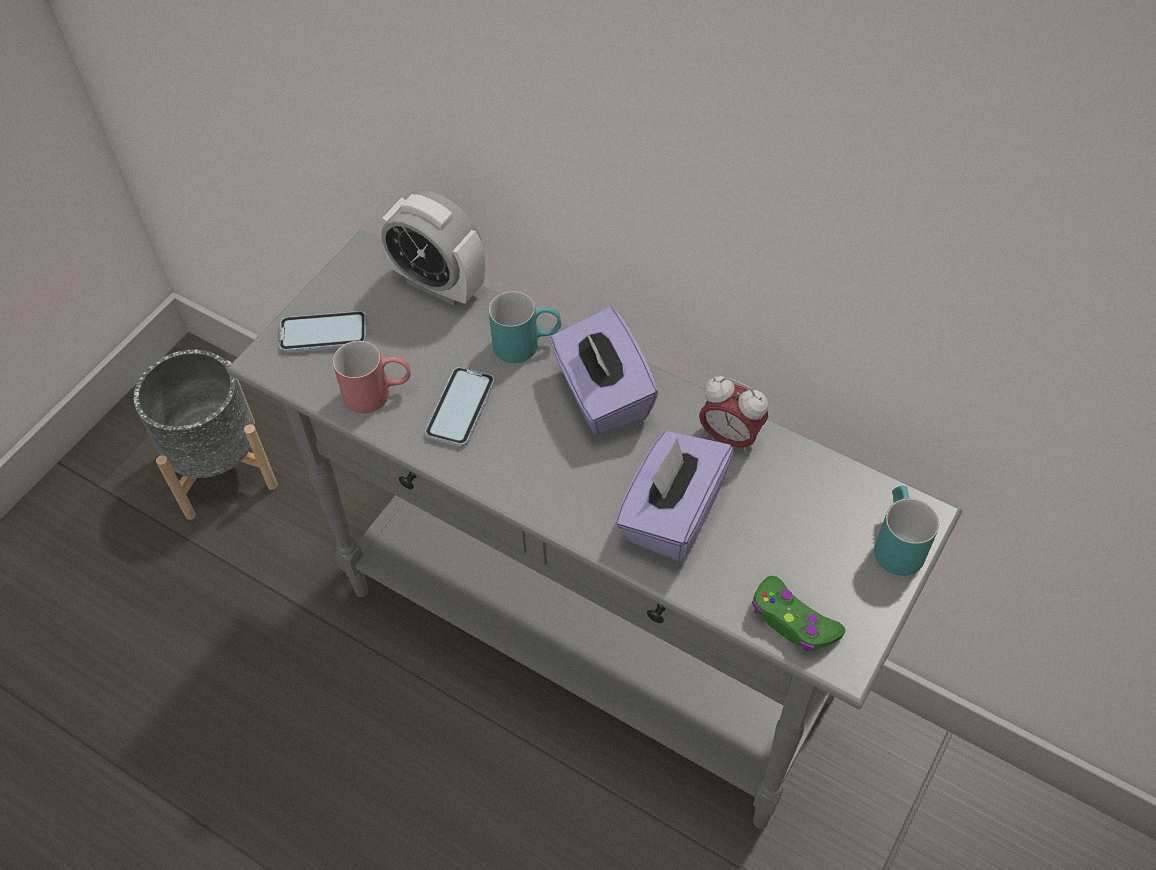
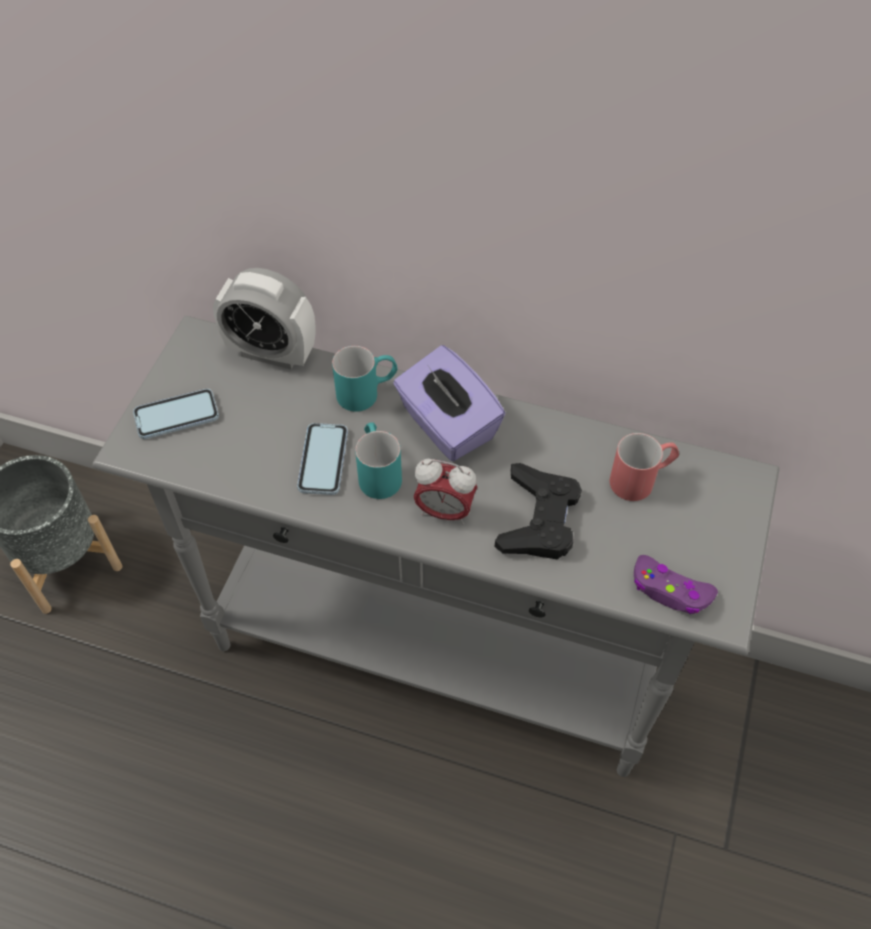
camera: 15 degrees left, 0 degrees up
(378, 393) = (243, 460): red mug -> red mug (641, 479)
(671, 514) = (538, 519): purple tissue box -> black game controller
(730, 437) = (569, 442): alarm clock -> alarm clock (444, 511)
(793, 621) = (670, 591): green game controller -> purple game controller
(897, 541) = (736, 504): turquoise mug -> turquoise mug (378, 471)

